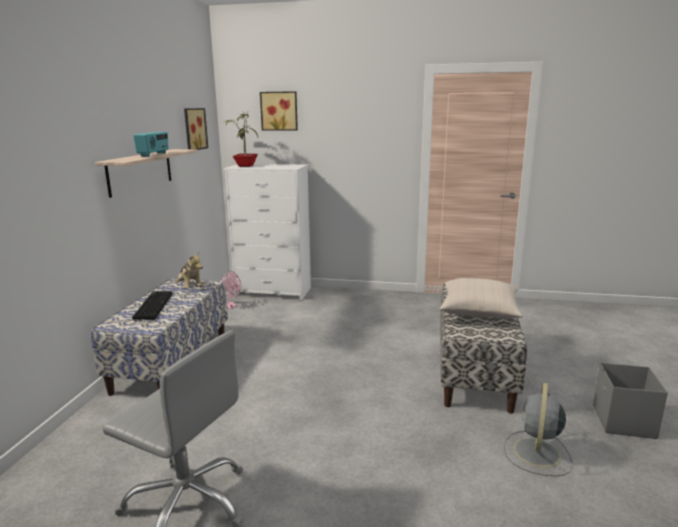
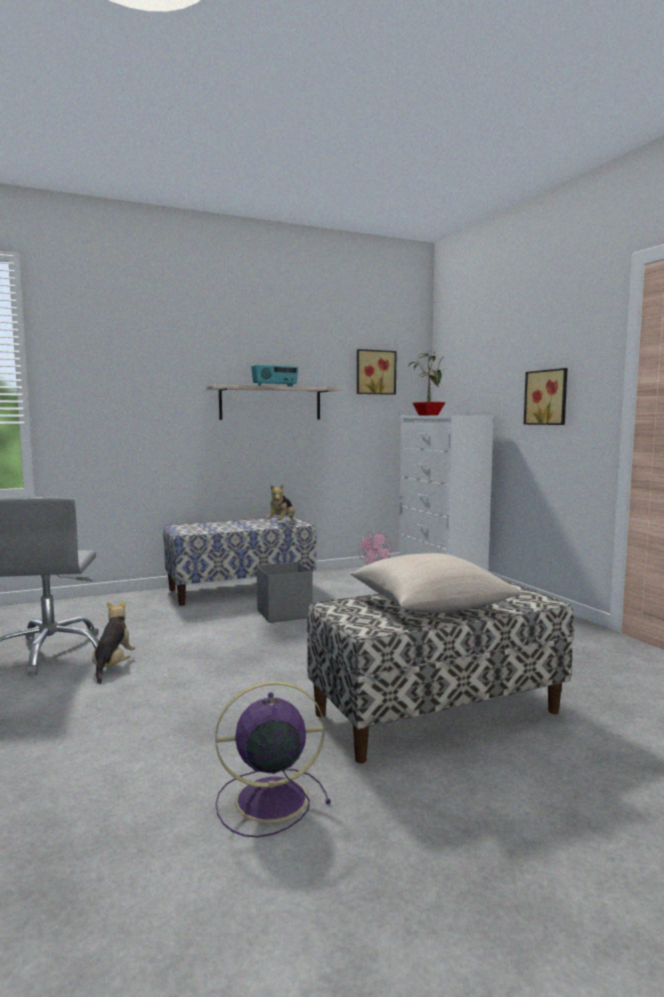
camera: 55 degrees right, 10 degrees down
(152, 306) = (227, 524): keyboard -> none
(273, 470) = (113, 666): none -> plush toy
(279, 111) = (477, 350): picture -> picture (547, 397)
(536, 454) = (268, 800): grey fan -> purple fan
(623, 422) = (467, 879): grey storage box -> grey storage box (283, 614)

